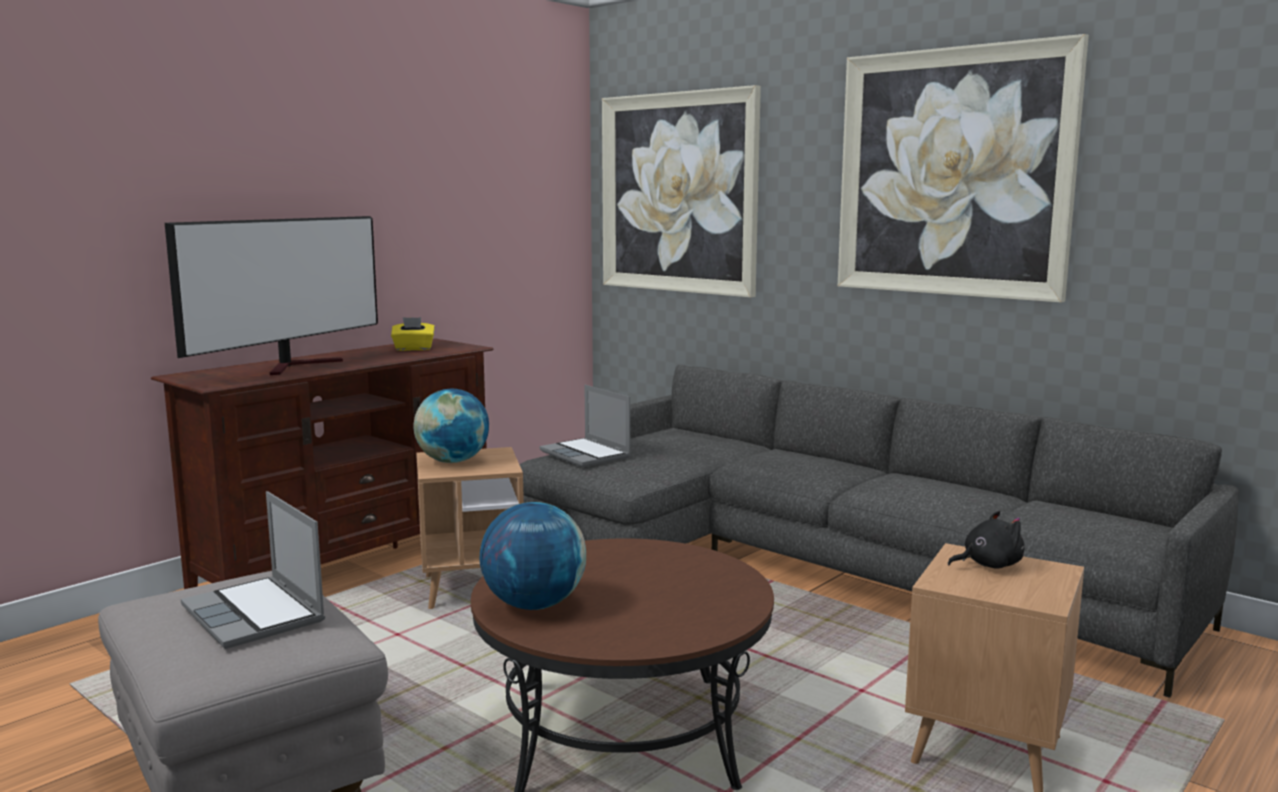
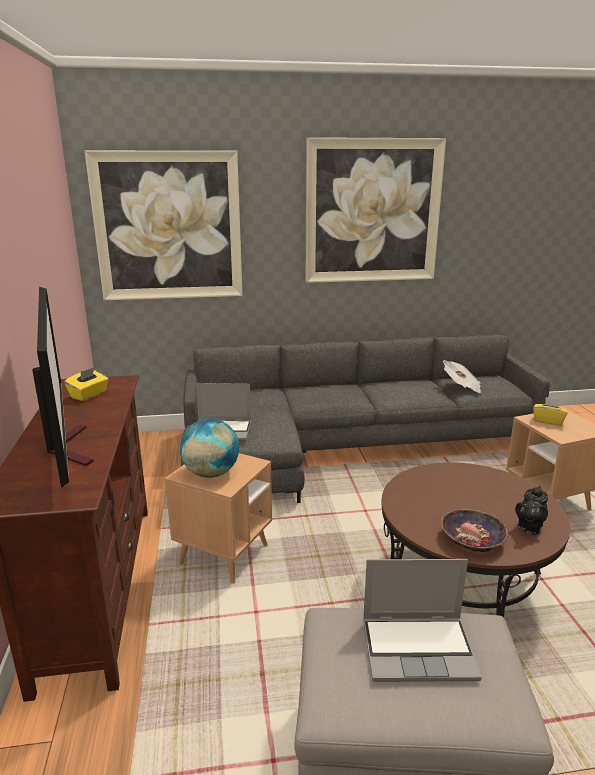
camera: 50 degrees left, 10 degrees up
(534, 605) = (472, 539): globe -> bowl
(621, 630) = (529, 527): none -> black teapot
(988, 565) = (548, 421): black plush toy -> yellow tissue box
(1030, 513) = (461, 387): none -> newspaper

